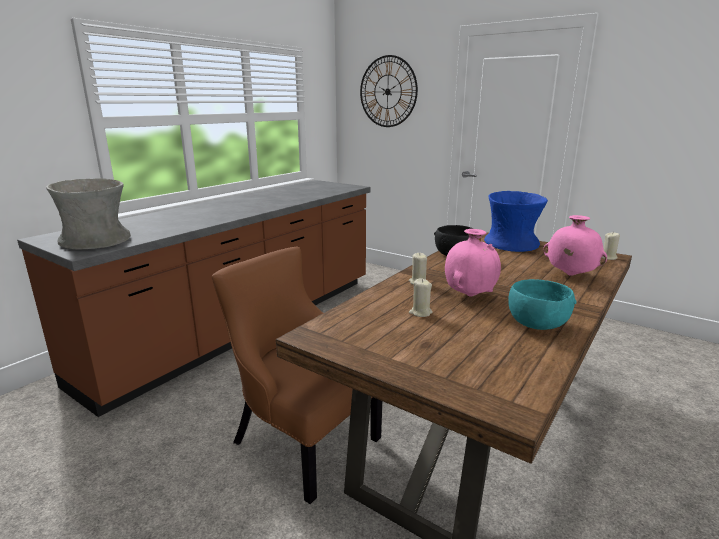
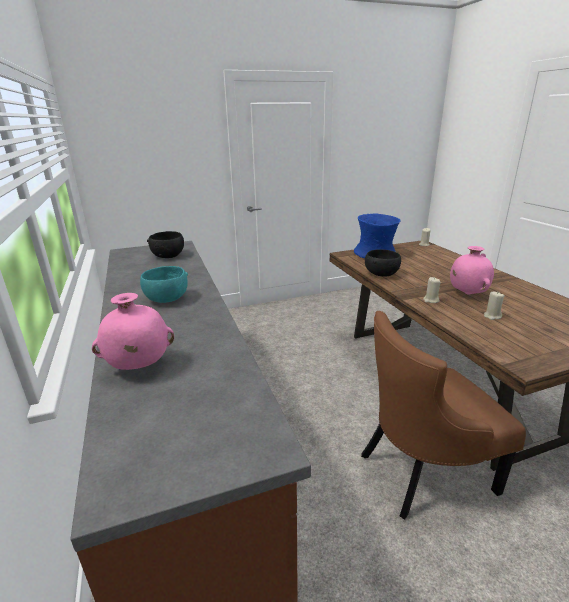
camera: 55 degrees left, 5 degrees up
(96, 241) = (217, 431): grey vase -> none
(325, 189) = (168, 256): none -> black bowl
(388, 92) = (148, 135): wall clock -> none
(537, 324) = (523, 293): turquoise bowl -> turquoise bowl (167, 299)
(570, 275) = (447, 261): pink vase -> pink vase (139, 367)

